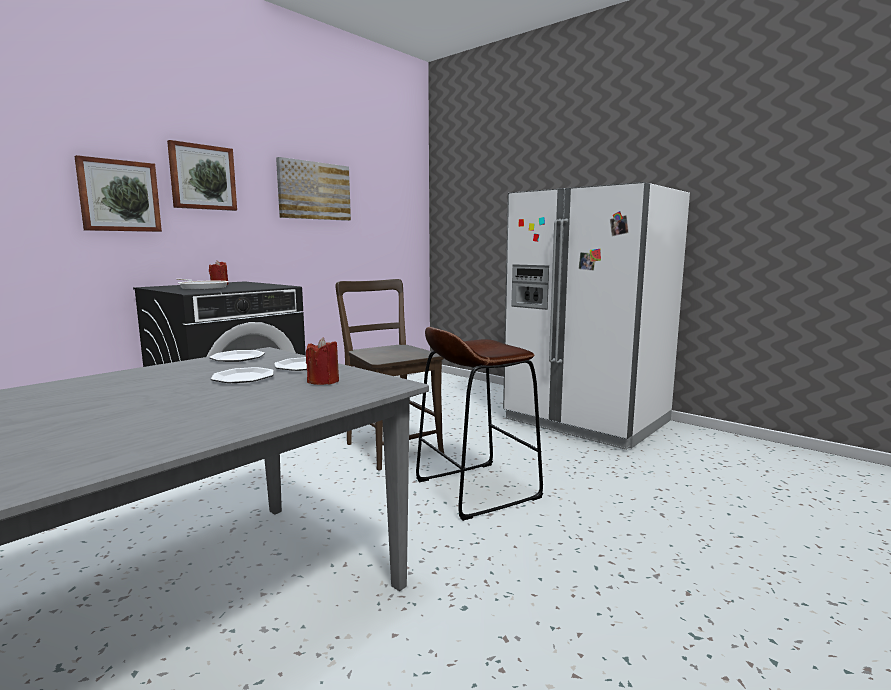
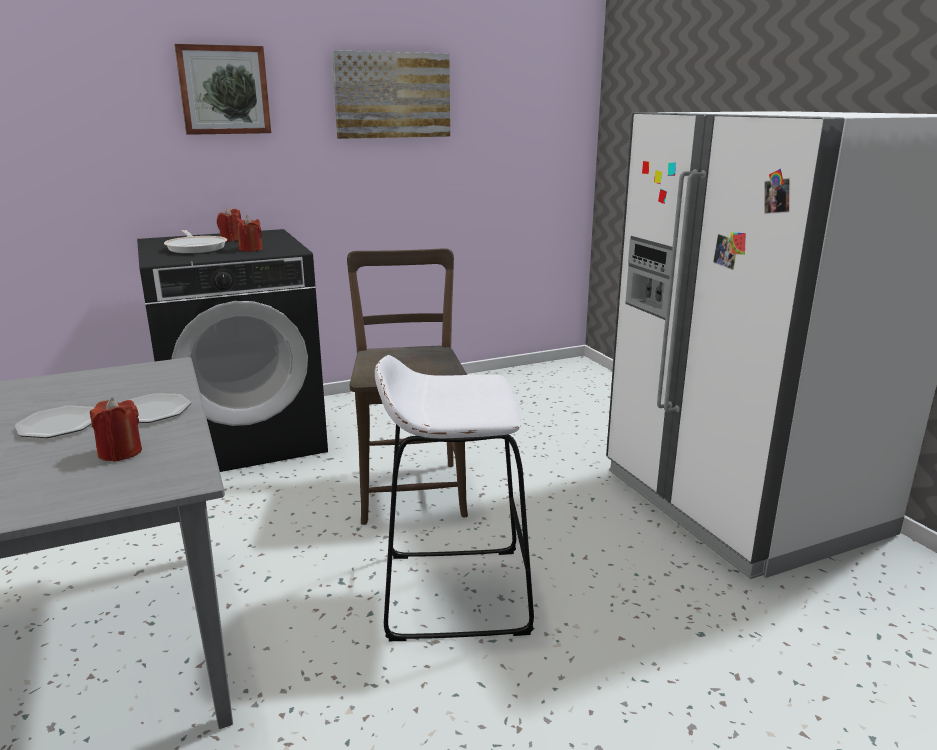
camera: 25 degrees right, 10 degrees up
(119, 196) = (116, 124): picture -> none
(238, 358) = (120, 378): plate -> none
(249, 287) = (250, 249): none -> red candle
(476, 489) = (455, 592): brown stool -> white stool

